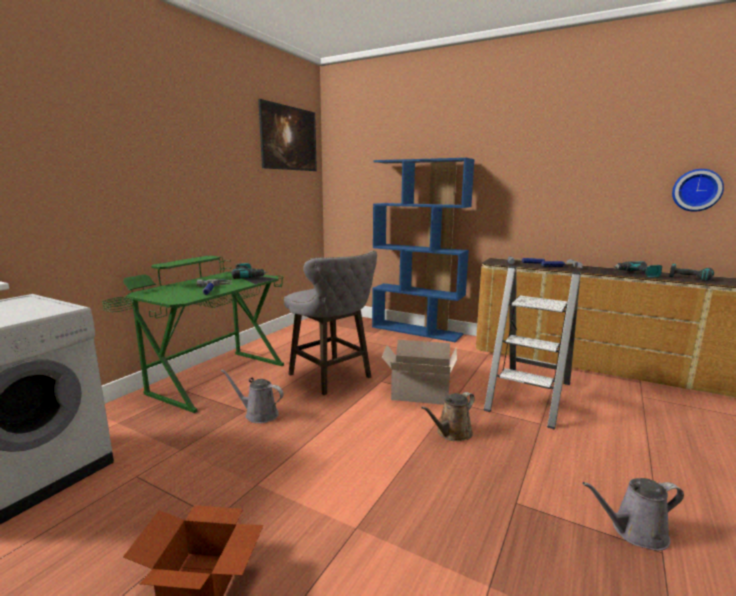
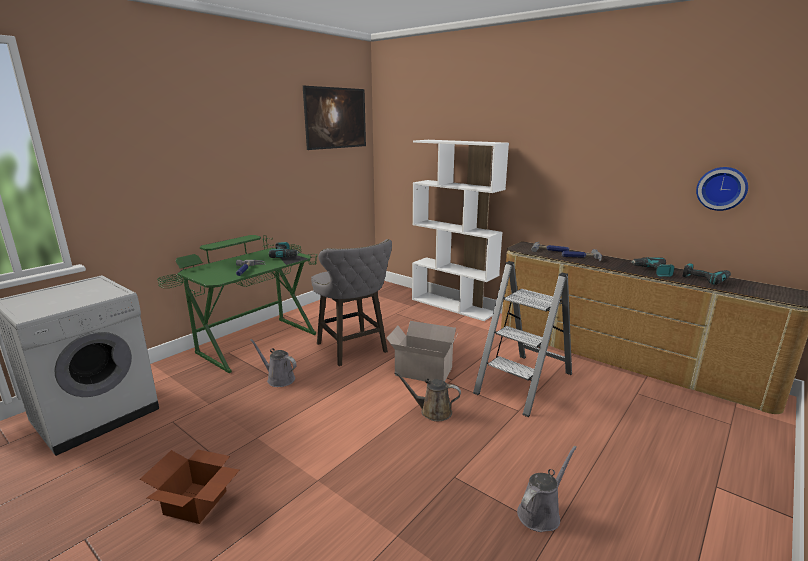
camera: 10 degrees right, 5 degrees up
(417, 330) = (453, 306): blue bookcase -> white bookcase
(452, 433) = (432, 411): brown watering can -> brown watering can turned 45 degrees clockwise
(635, 532) = (541, 512): grey watering can -> grey watering can turned 135 degrees clockwise

